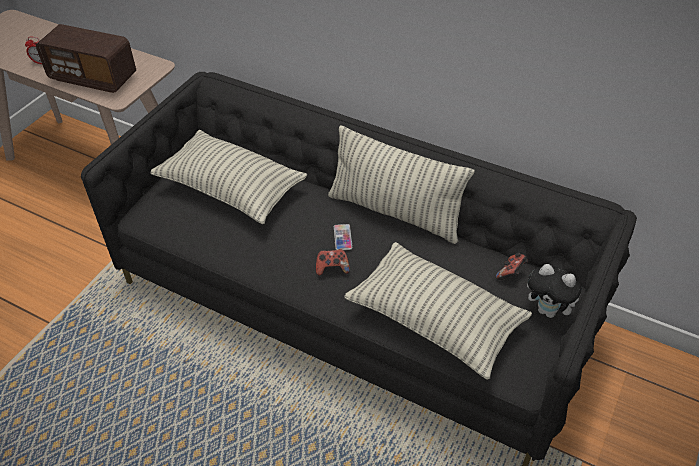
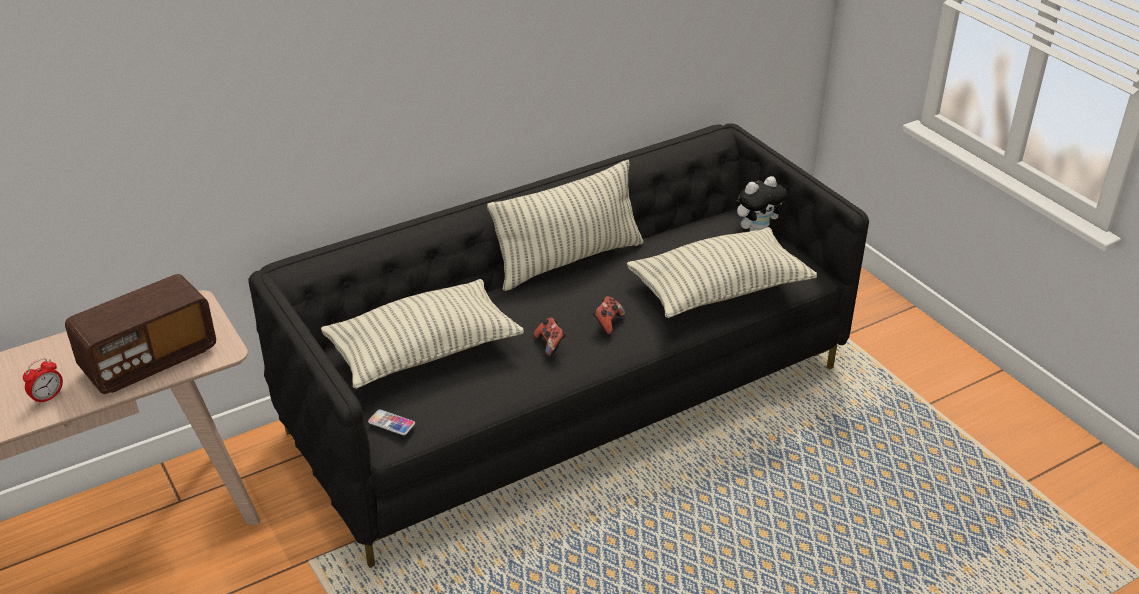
camera: 60 degrees left, 10 degrees down
(342, 237) = (574, 301): phone -> phone (391, 423)
(511, 273) = (704, 229): game controller -> game controller (550, 344)

